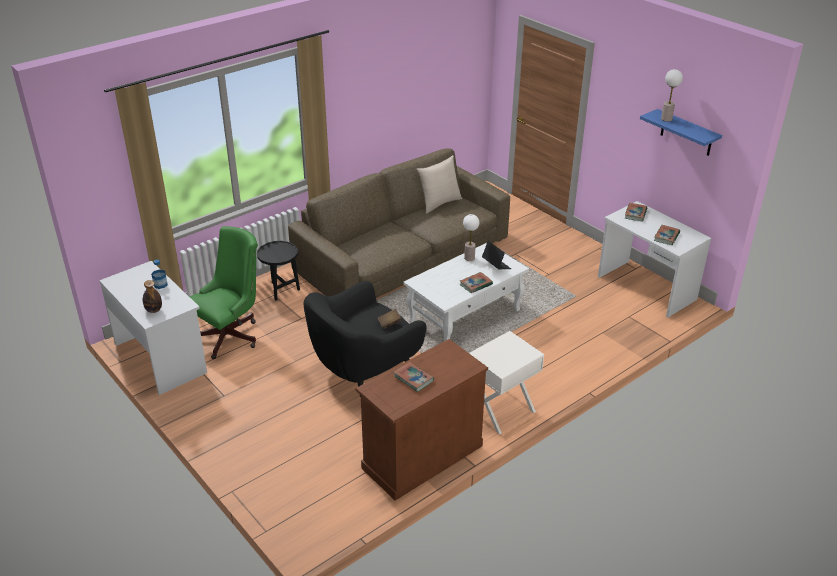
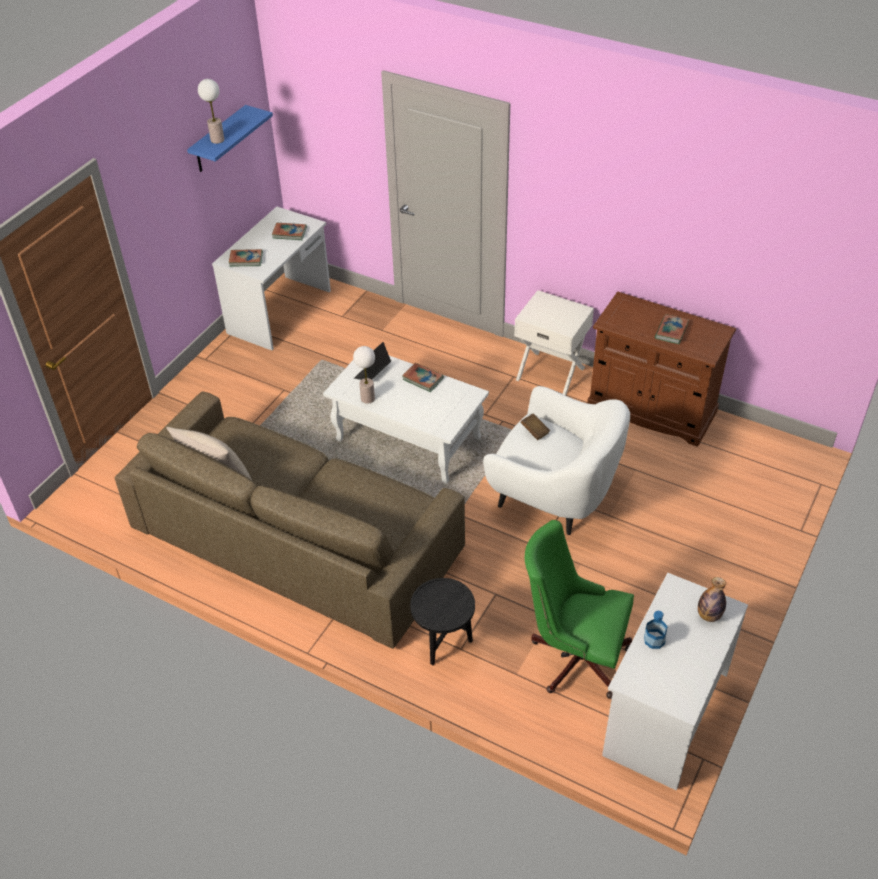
camera: 110 degrees left, 10 degrees up
(364, 368) = (554, 495): black armchair -> white armchair

